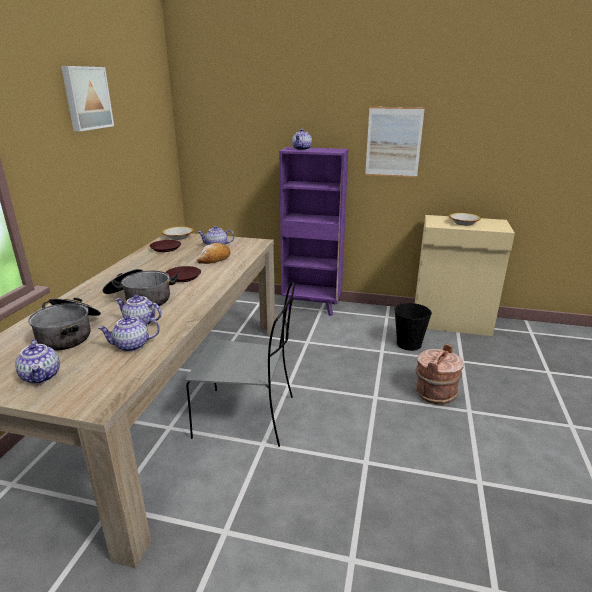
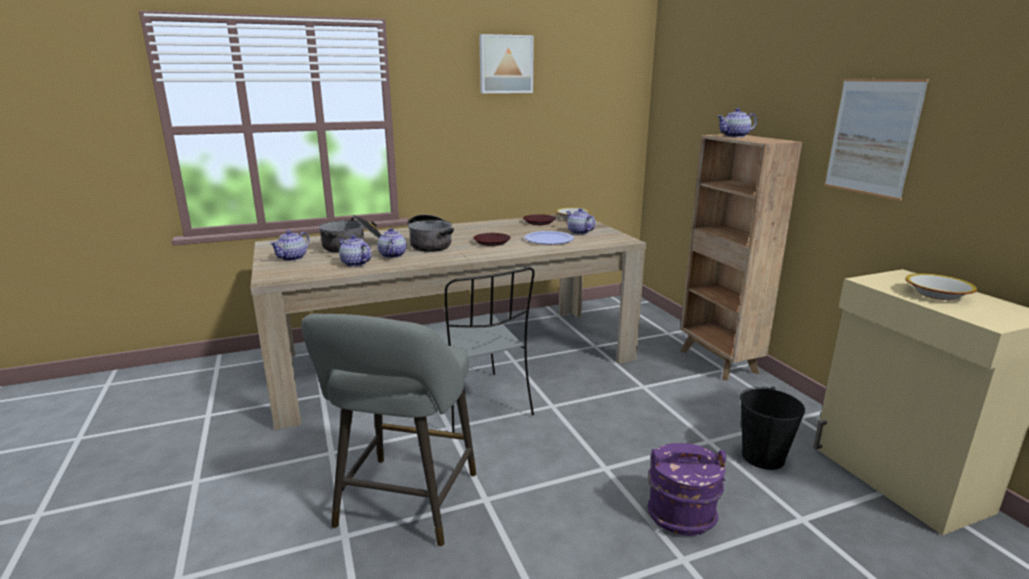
camera: 55 degrees right, 5 degrees down
(214, 259) = (548, 239): bread -> plate
(312, 307) = (719, 362): purple bookcase -> brown bookcase
(340, 508) = (404, 505): none -> grey stool
(435, 393) = (681, 514): brown bucket -> purple bucket

